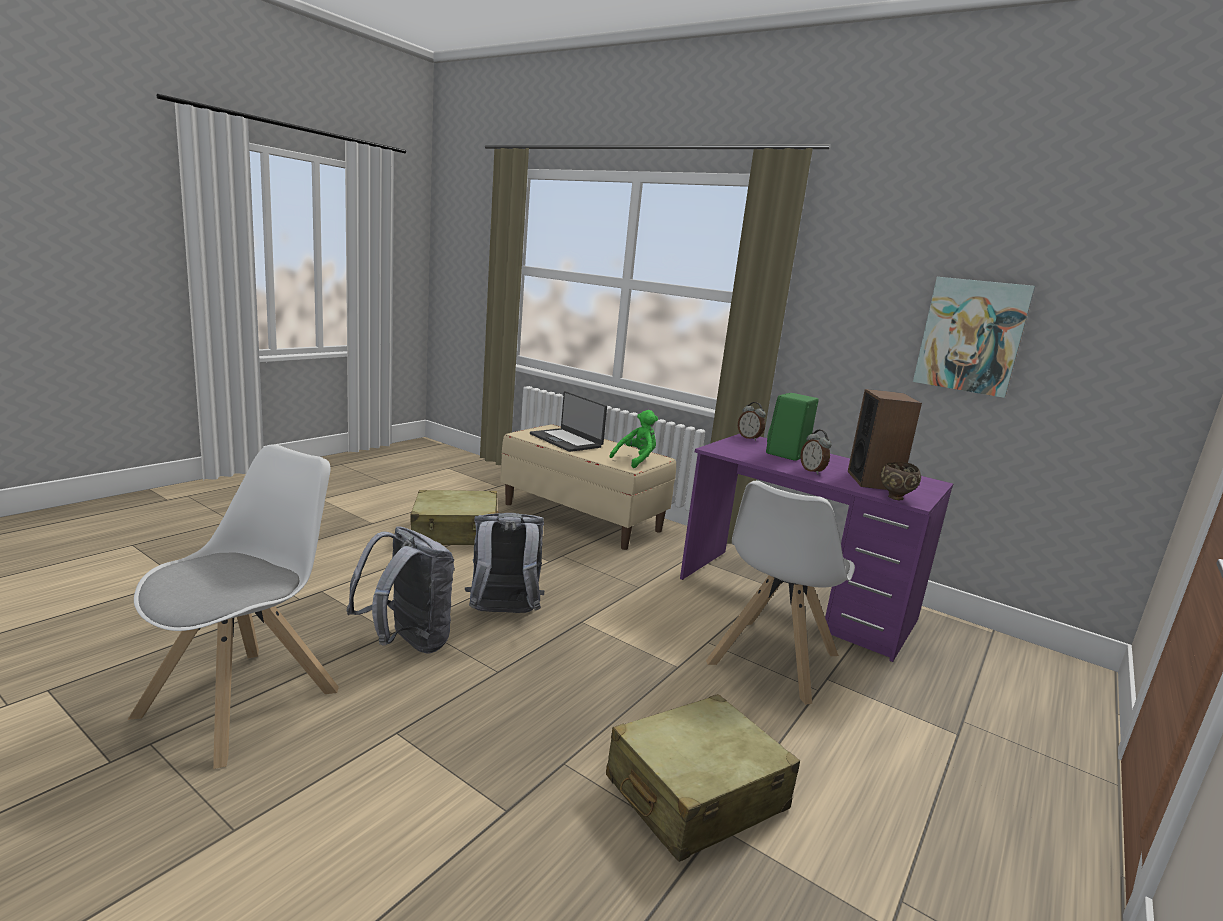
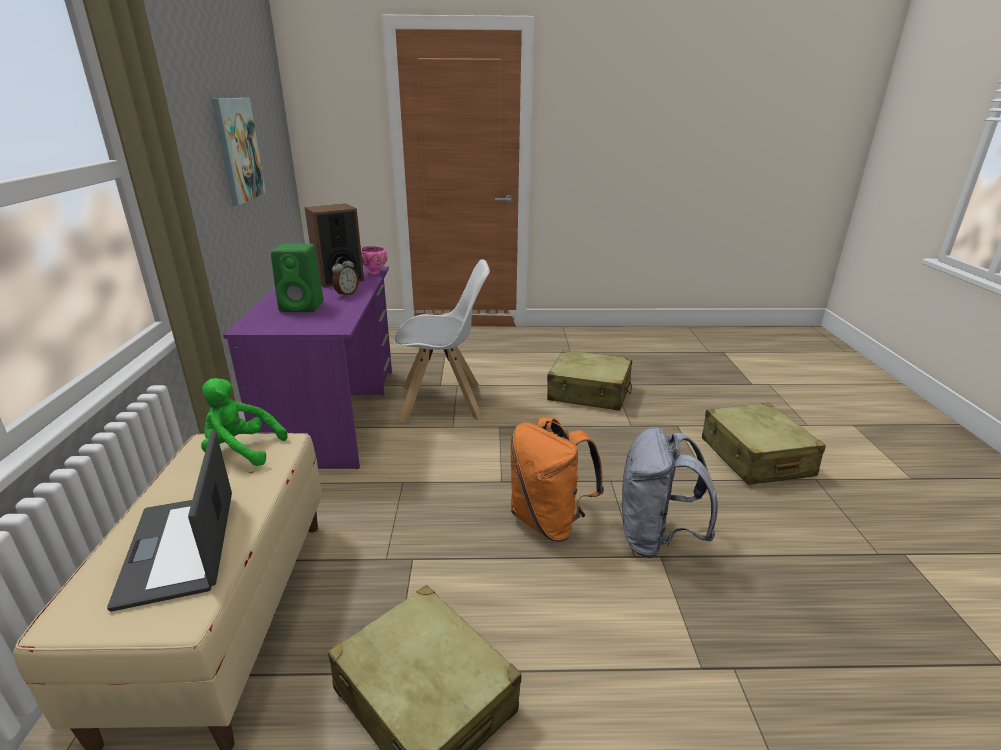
camera: 125 degrees left, 10 degrees up
(245, 700) = (808, 554): chair -> none
(347, 817) = (755, 457): none -> beige suitcase
(503, 614) = (549, 521): grey backpack -> orange backpack
(566, 440) = (181, 547): laptop -> laptop turned 150 degrees clockwise
(749, 438) = (254, 327): alarm clock -> none
(895, 498) = (375, 272): brown bowl -> pink bowl

